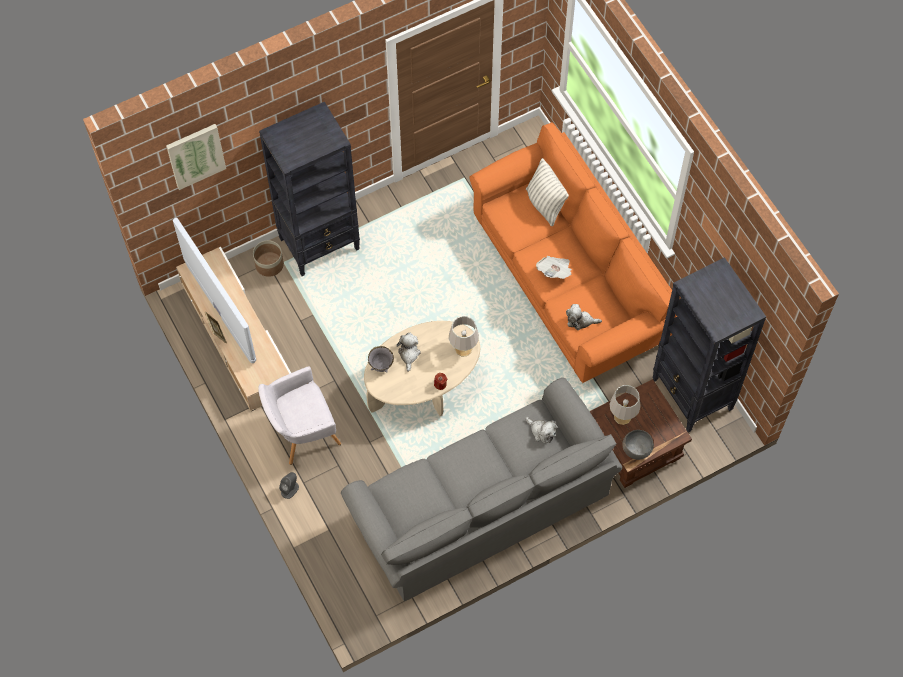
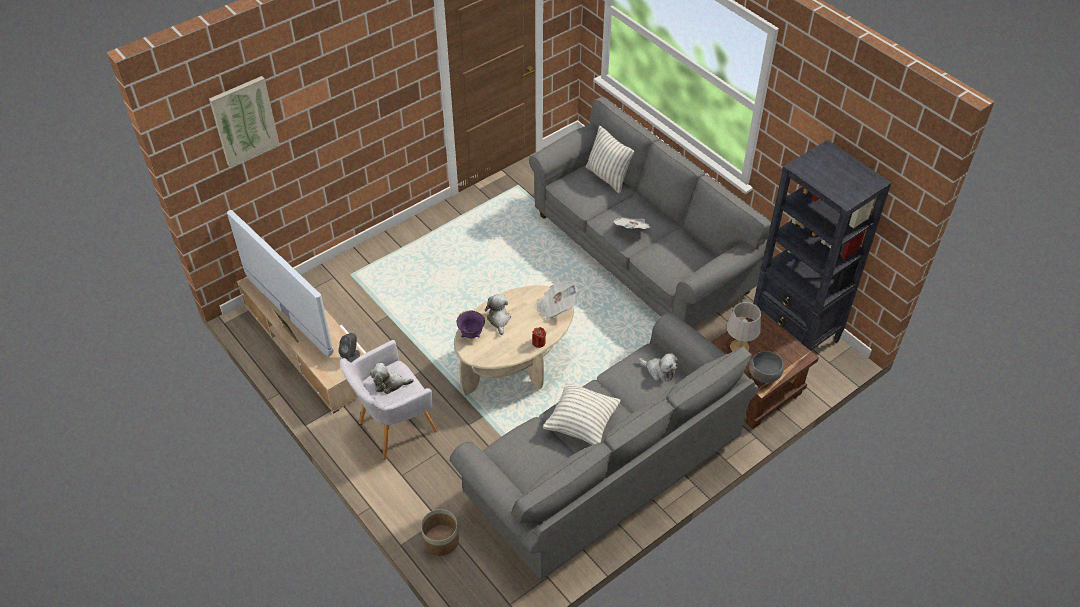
camera: 10 degrees left, 15 degrees down
(269, 264) = (336, 278): planter -> planter (441, 540)
(290, 489) = (387, 484): grey speaker -> grey speaker (351, 357)
(320, 244) = (385, 254): black bookcase -> none
(381, 365) = (471, 334): grey bowl -> purple bowl
(461, 472) = (581, 423): none -> pillow
(463, 349) = (555, 307): grey table lamp -> newspaper
(569, 281) = (642, 254): orange sofa -> grey sofa
(580, 321) = (670, 267): plush toy -> plush toy (390, 384)

